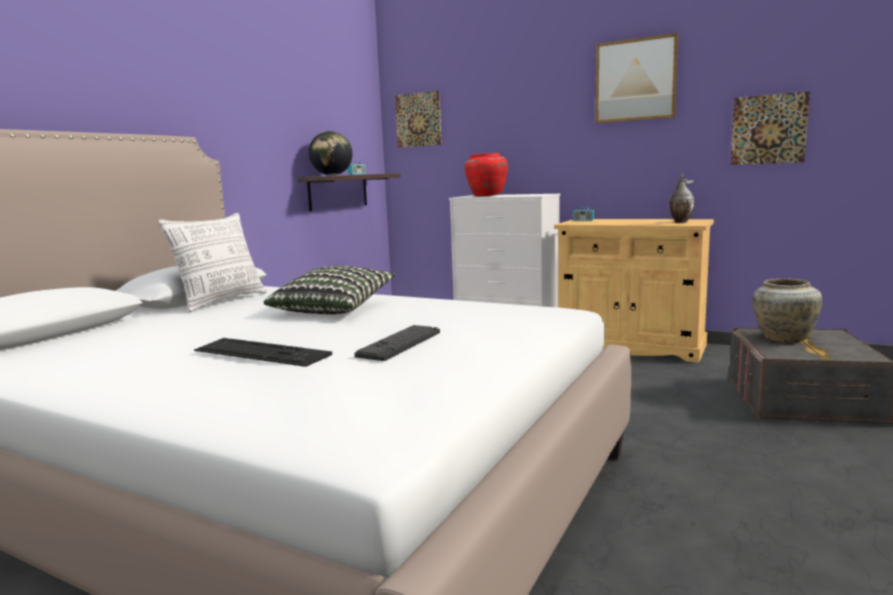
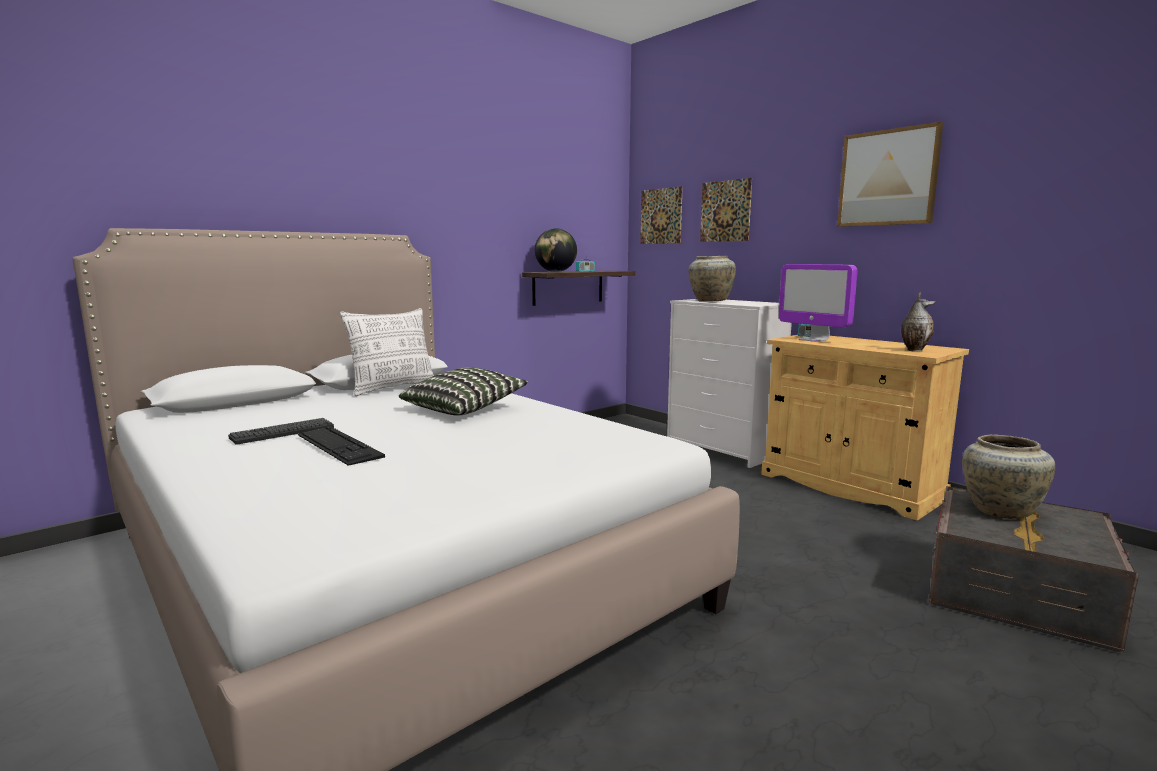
camera: 20 degrees right, 0 degrees up
(400, 344) = (457, 455): keyboard -> keyboard (283, 432)
(486, 196) = (710, 301): red vase -> beige vase
(591, 222) = (813, 340): none -> monitor
(768, 129) = (1051, 242): picture -> picture (725, 211)

